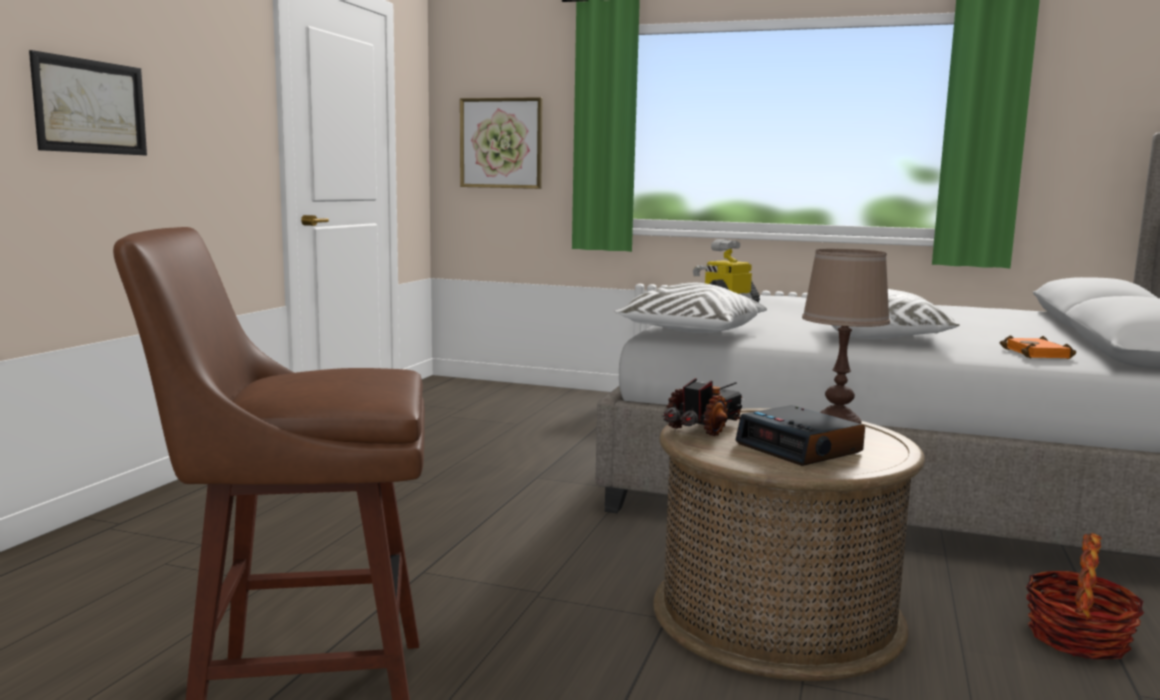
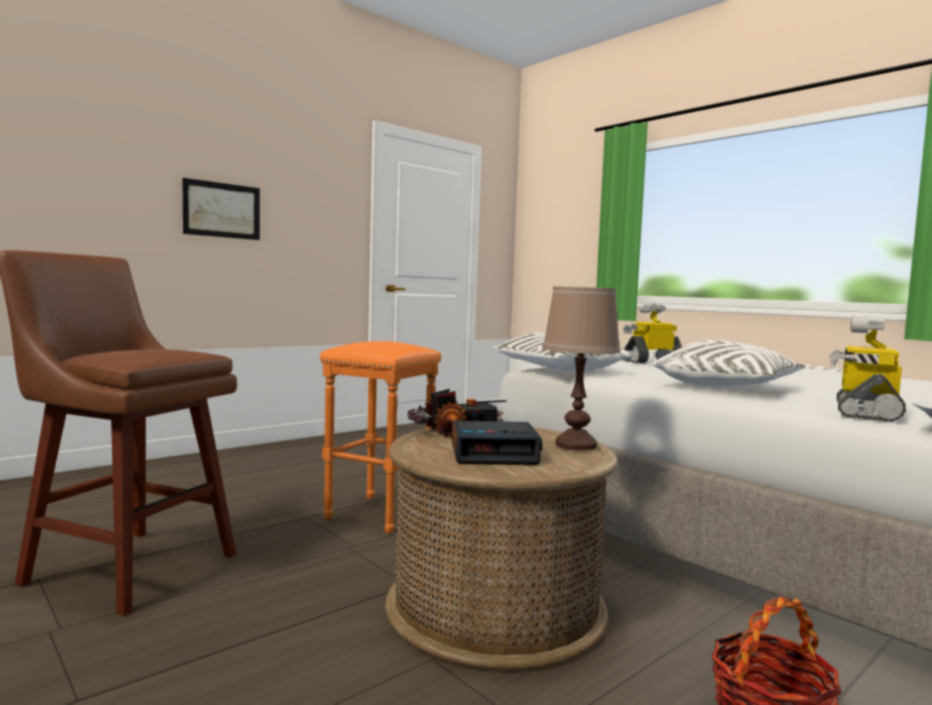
camera: 30 degrees right, 5 degrees down
(501, 143) = (557, 240): picture -> none
(504, 544) = (381, 513): none -> orange stool
(800, 448) = (494, 454): alarm clock -> alarm clock turned 90 degrees counterclockwise
(1039, 354) = (864, 412): orange book -> toy robot

